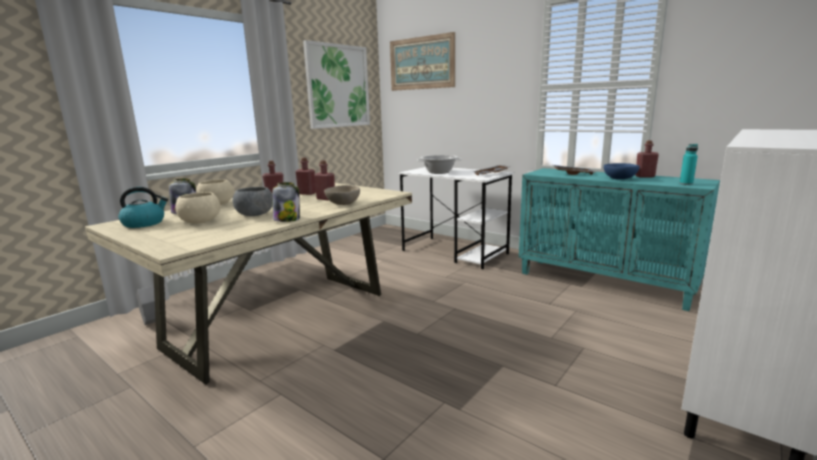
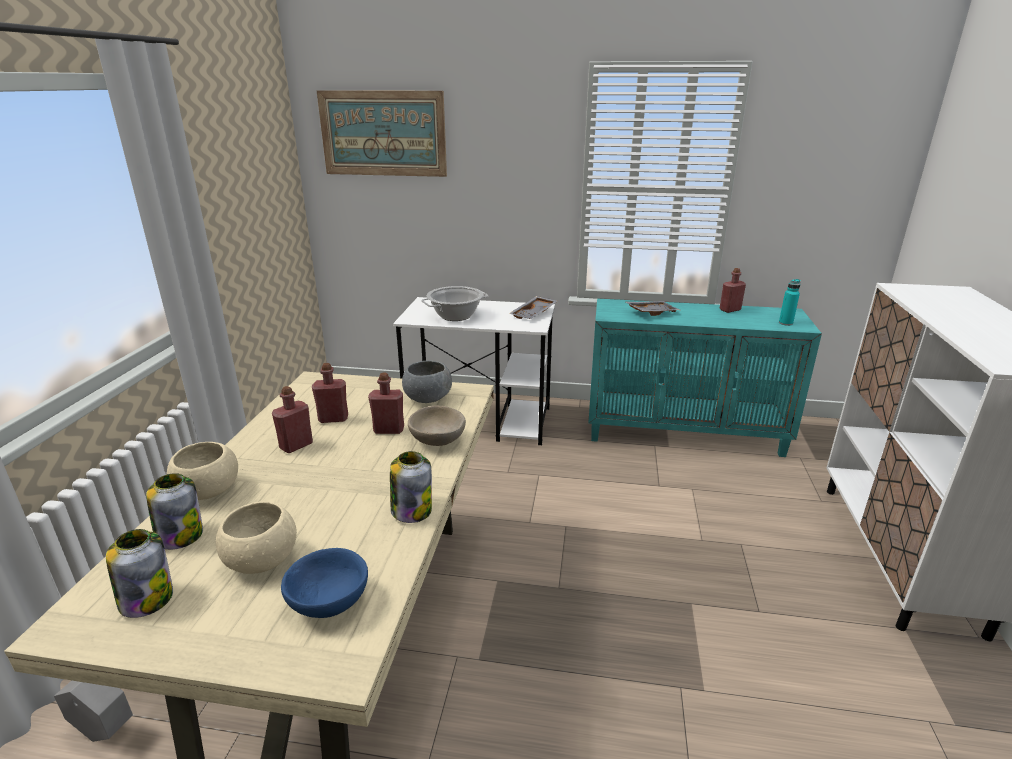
camera: 30 degrees left, 10 degrees up
(144, 223) = (147, 598): kettle -> jar
(255, 214) = (334, 508): grey bowl -> grey bowl (427, 398)
(338, 86) = (250, 180): picture -> none
(620, 179) = (713, 319): blue bowl -> blue bowl (330, 601)

